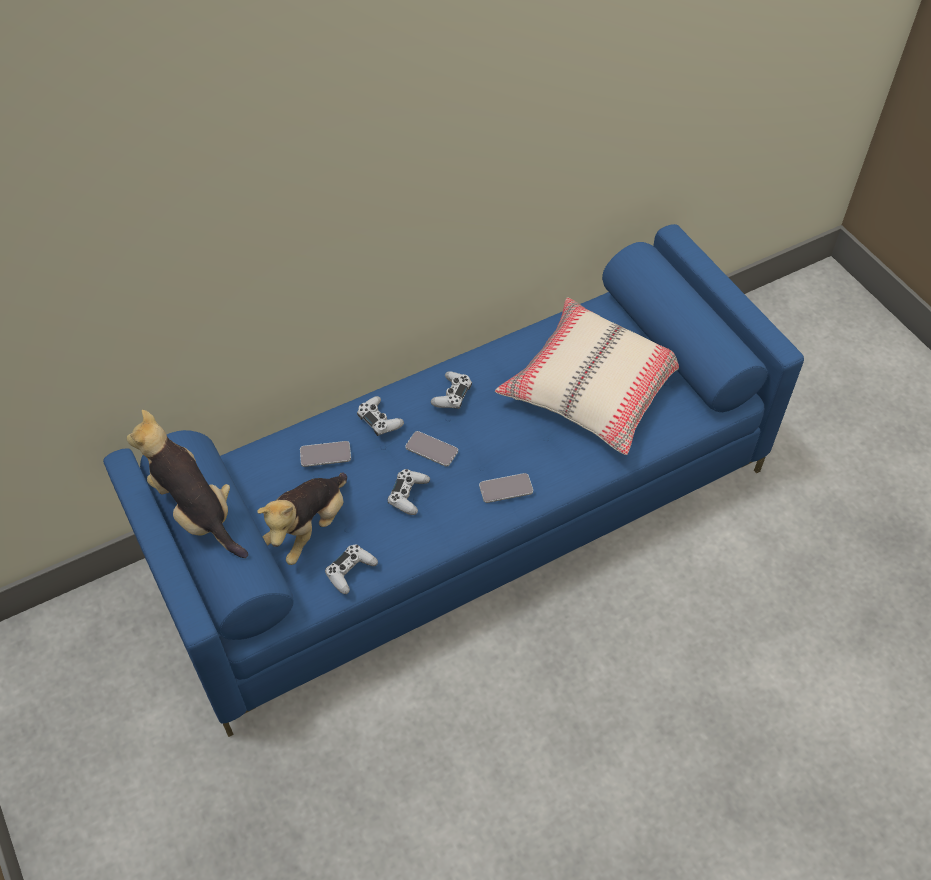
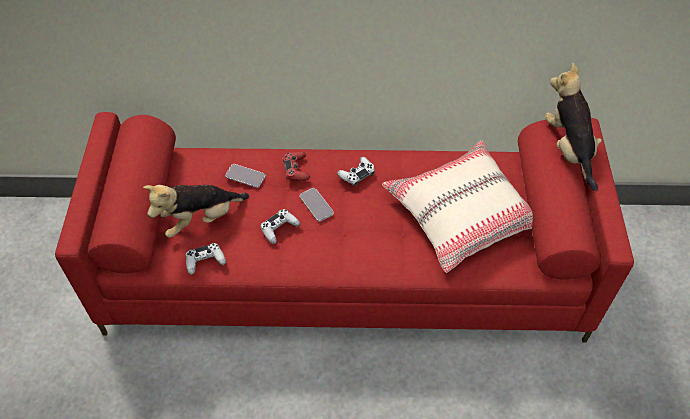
camera: 30 degrees right, 0 degrees up
(196, 512) = (121, 171): plush toy -> plush toy (568, 149)
(379, 420) = (296, 169): white game controller -> red game controller
(466, 516) = (346, 269): blue sofa -> red sofa
(506, 489) = (347, 256): phone -> none

